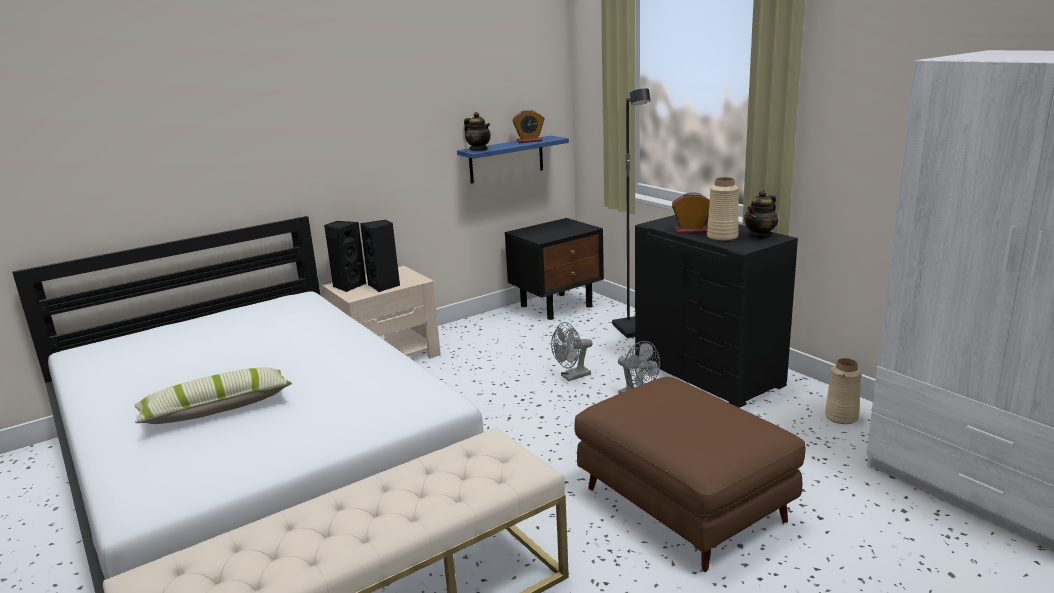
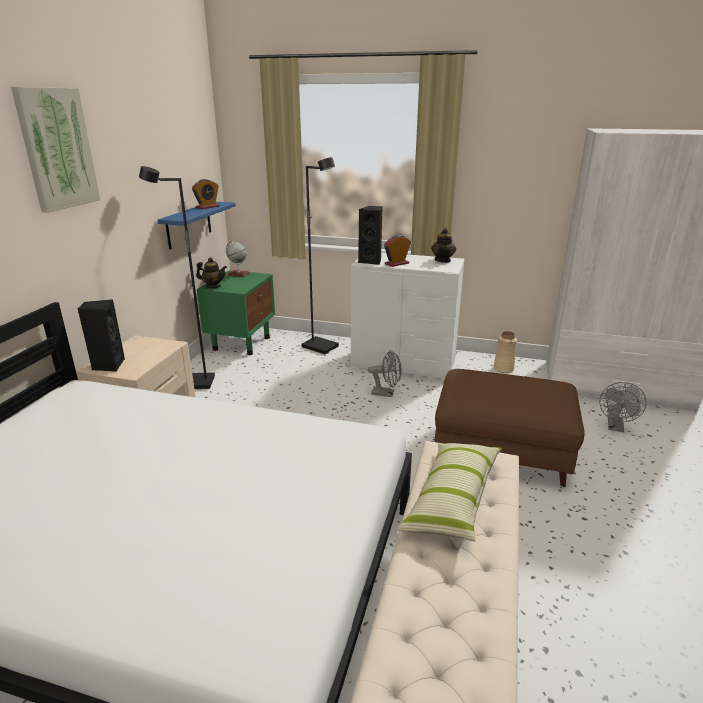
camera: 40 degrees left, 5 degrees up
(216, 409) = (179, 525): pillow -> pillow (452, 499)
(335, 78) = (57, 149): none -> picture
(384, 286) = (148, 357): black speaker -> black speaker (371, 261)
(465, 333) = (194, 383): none -> black floor lamp
(478, 150) = (179, 217): teapot -> teapot (213, 286)
(557, 305) = (242, 343): black nightstand -> green nightstand
(567, 223) = (238, 274): none -> globe
(572, 377) = (324, 392): grey fan -> grey fan (615, 427)
(708, 372) = (404, 363): black dresser -> white dresser
(722, 237) = (423, 265): beige vase -> none

